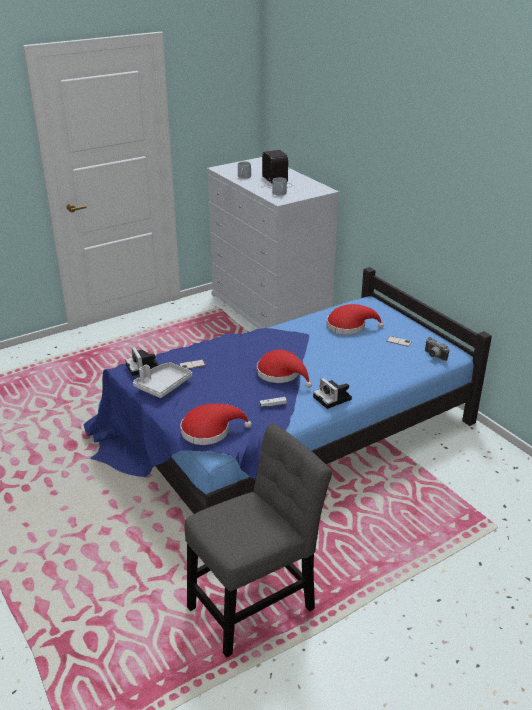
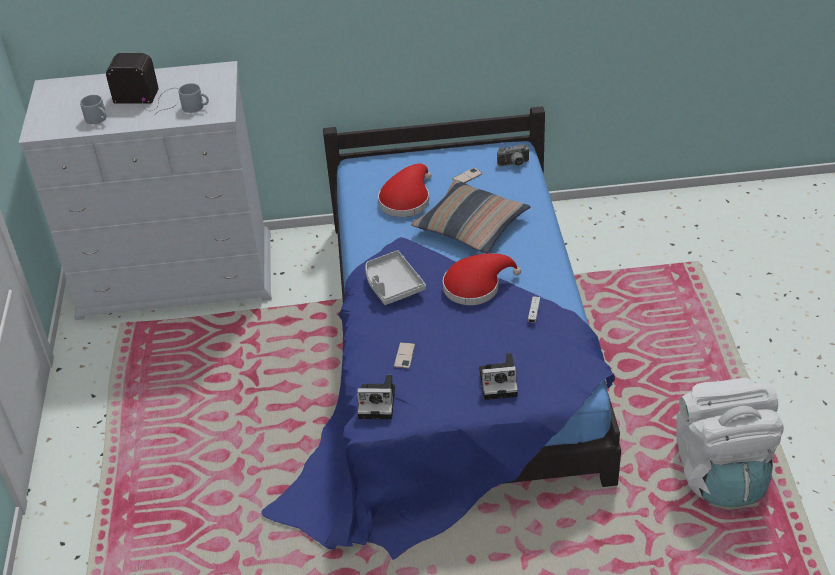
camera: 60 degrees left, 10 degrees up
(163, 385) = (434, 394): grey tray -> grey tray (392, 285)
(209, 431) = (556, 379): red hat -> none
(256, 603) = (720, 472): grey chair -> white backpack
(333, 398) = (546, 264): camera -> camera (500, 382)
(346, 357) = (471, 226): none -> pillow

